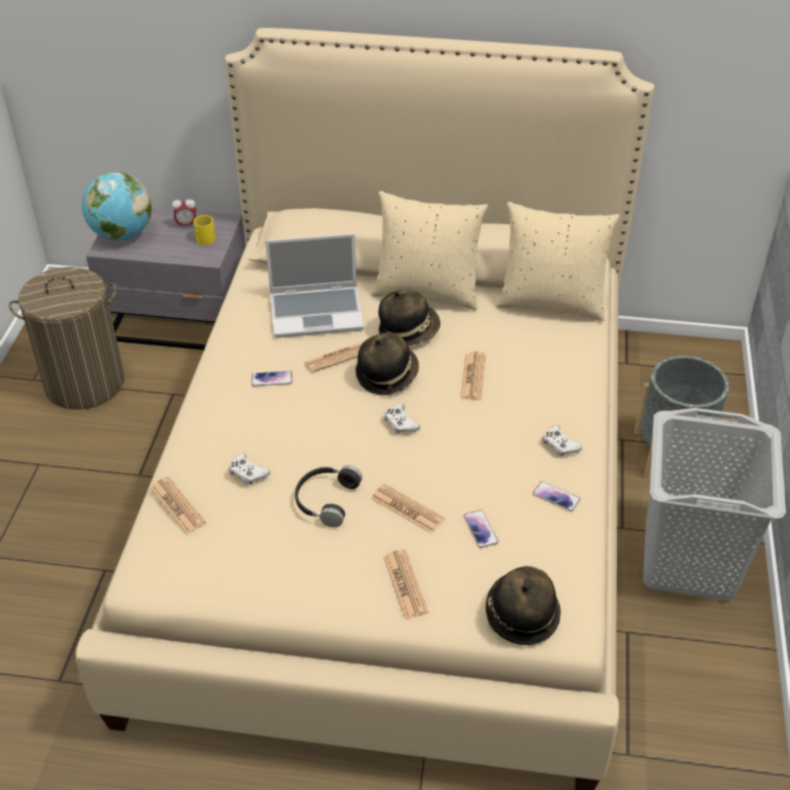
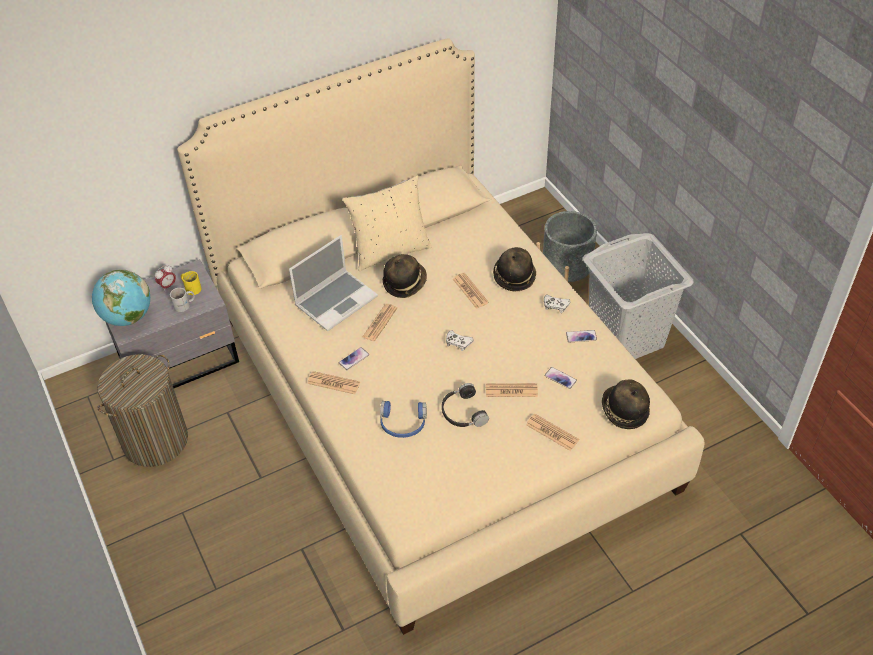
camera: 35 degrees left, 5 degrees up
(177, 506) = (382, 468): newspaper -> newspaper (333, 383)
(182, 249) = (185, 305): none -> white mug
(247, 473) = (403, 424): white game controller -> blue headphones
(387, 375) = (420, 317): hat -> hat (514, 276)
(551, 303) = (469, 220): beige pillow -> none

